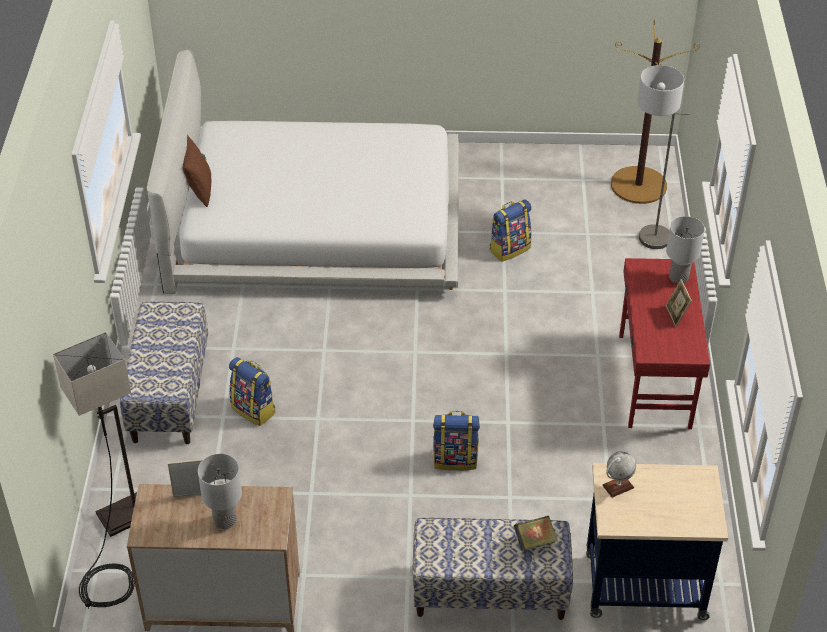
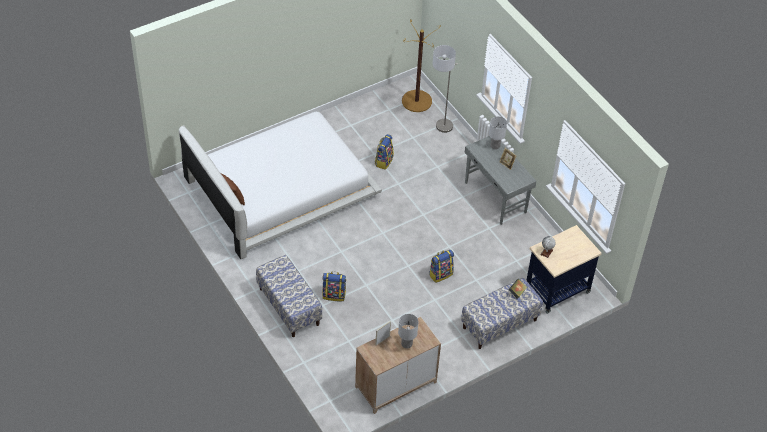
camera: 35 degrees left, 5 degrees up
(113, 553) = (330, 389): floor lamp -> none
(655, 382) = (495, 198): red console table -> grey console table

